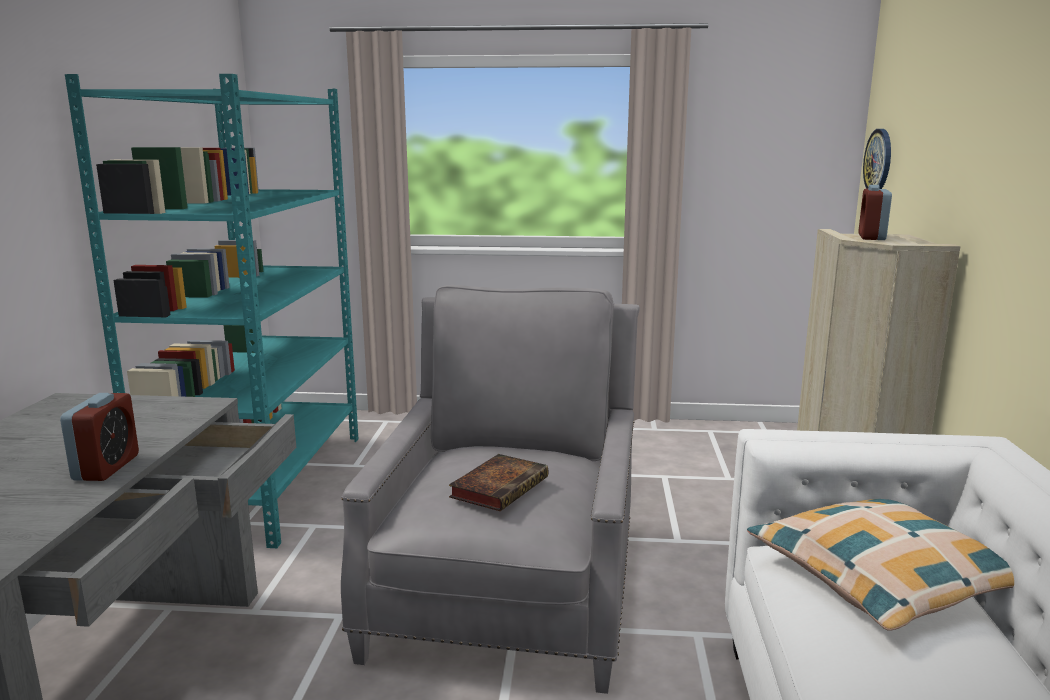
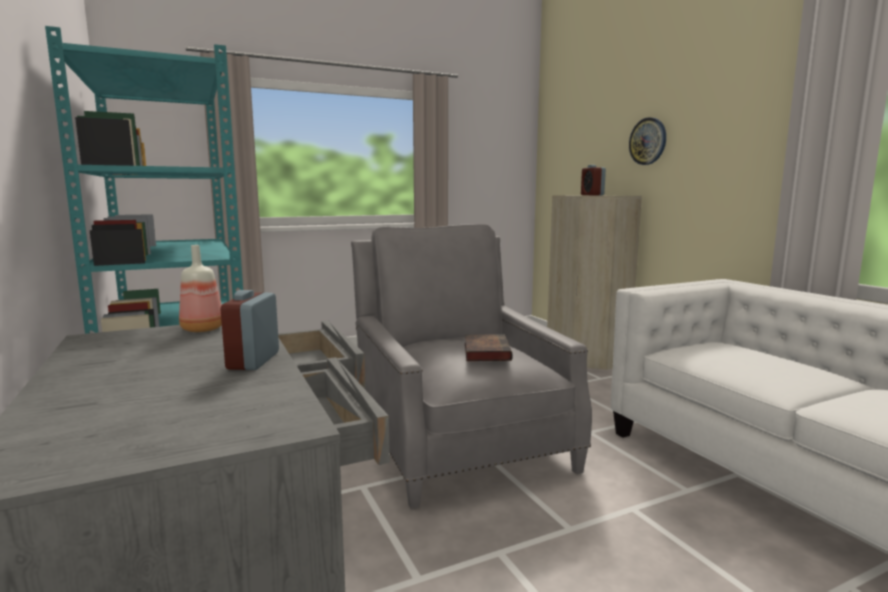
camera: 30 degrees left, 5 degrees down
(106, 467) = (253, 361): alarm clock -> alarm clock turned 150 degrees counterclockwise
(154, 407) = (202, 329): none -> bottle
(878, 161) = (555, 162): wall clock -> wall clock (648, 141)
(879, 578) = (726, 350): pillow -> none

